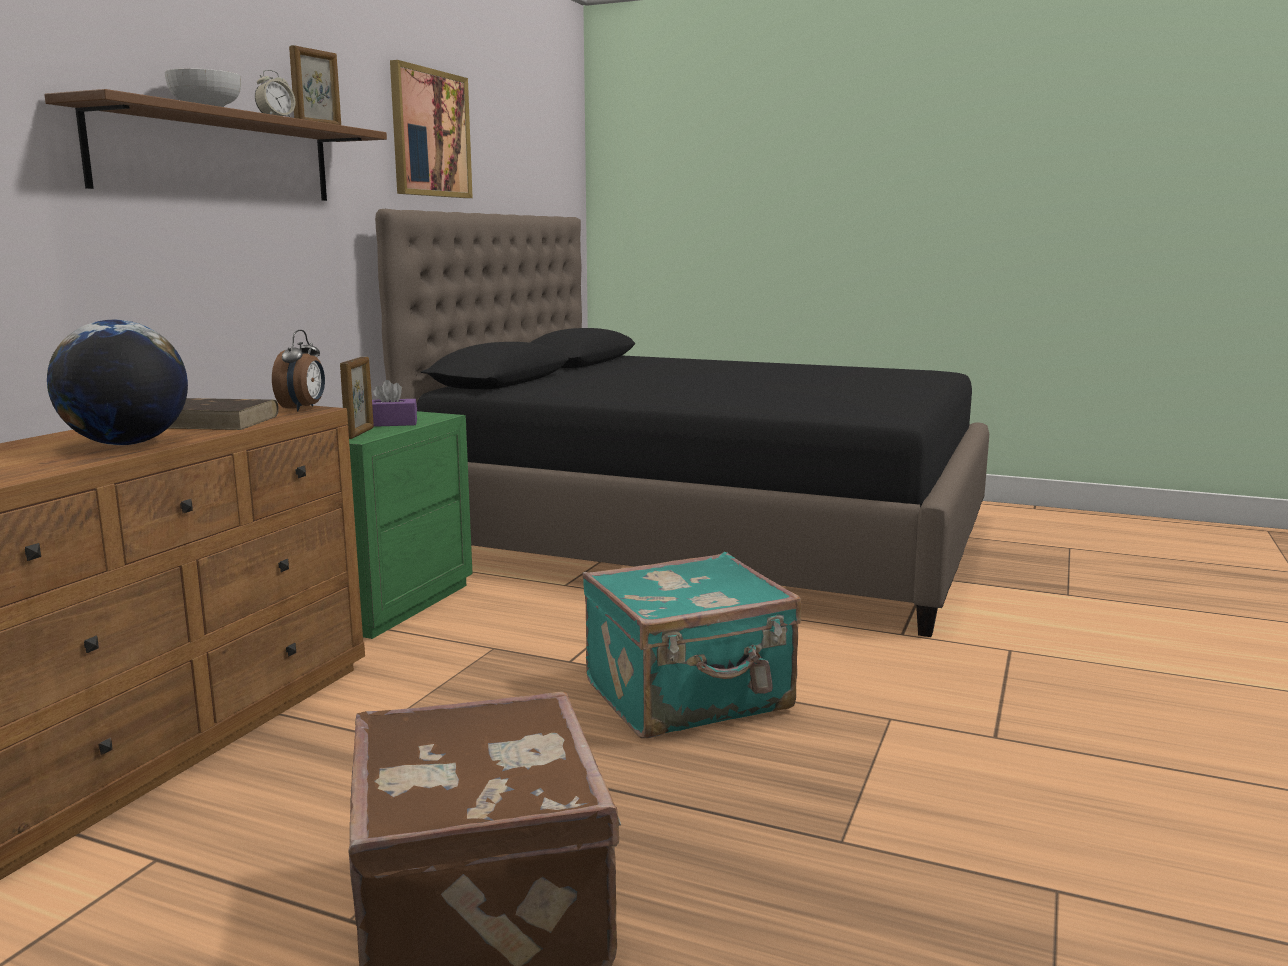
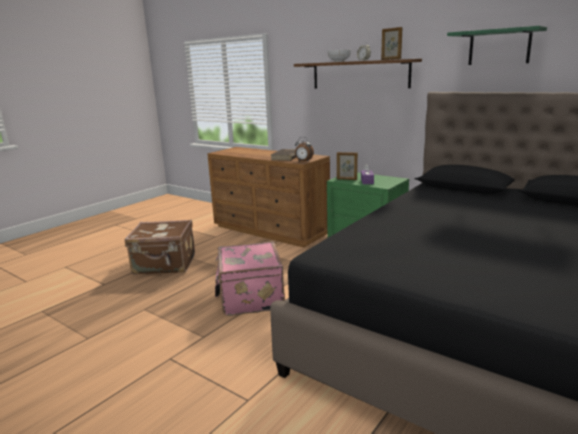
camera: 105 degrees right, 5 degrees up
(126, 444) = (258, 155): globe -> none
(430, 133) = (499, 47): picture -> green shelf
(690, 697) = (250, 298): turquoise suitcase -> pink suitcase

